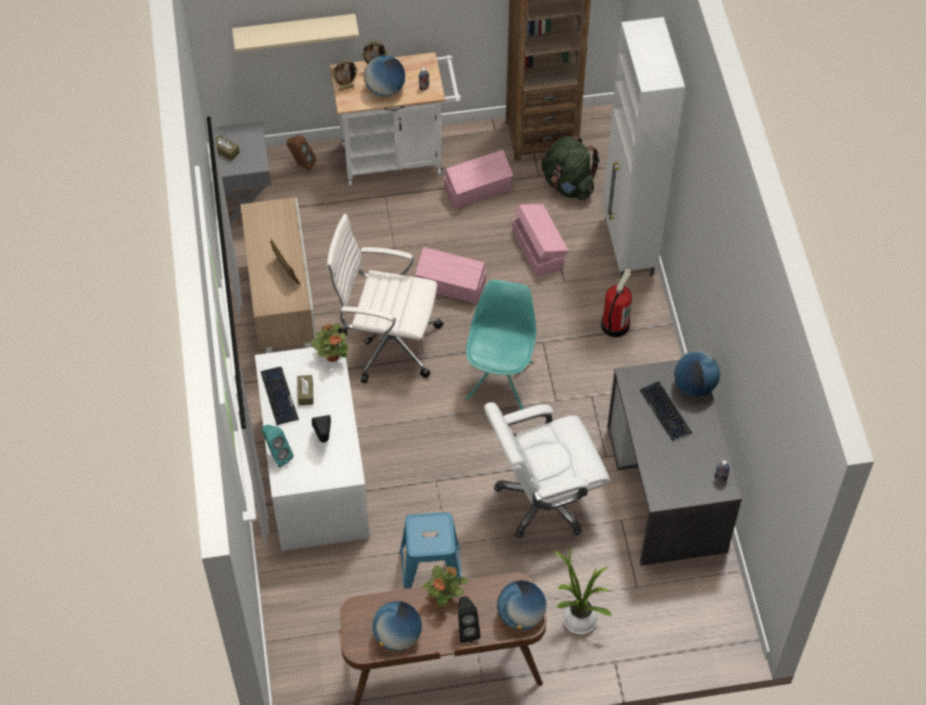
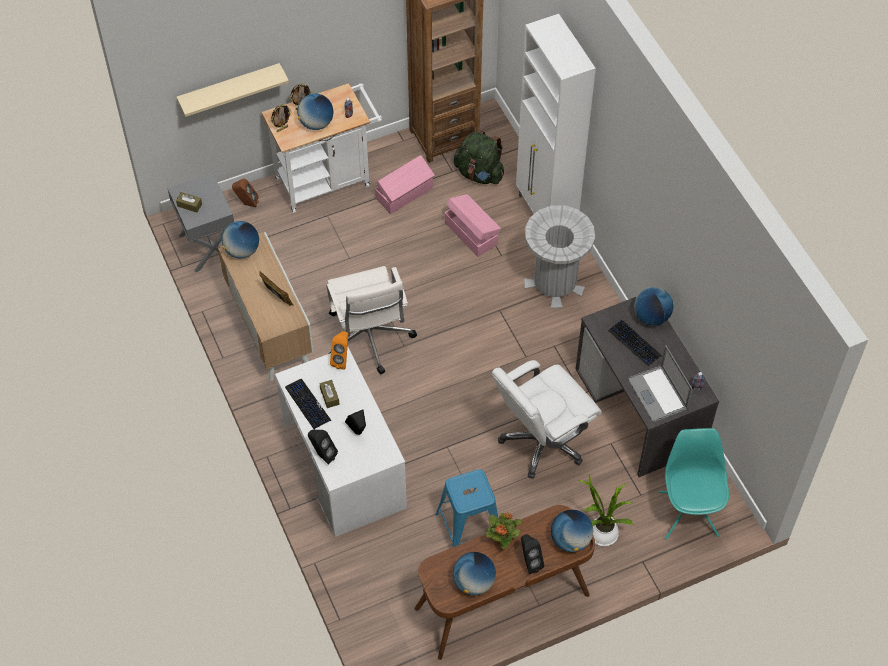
camera: 15 degrees left, 0 degrees up
(265, 213) = (242, 250): none -> globe
(277, 455) = (322, 455): turquoise speaker -> black speaker
(332, 356) = (342, 360): potted plant -> orange speaker
(387, 342) = (368, 339): white office chair -> white office chair turned 105 degrees counterclockwise
(451, 286) = (408, 279): pink storage box -> none
(500, 379) = (474, 349): turquoise chair -> turquoise chair (688, 512)
(614, 325) = (555, 282): fire extinguisher -> grey trash can
(672, 474) = (657, 394): none -> laptop

